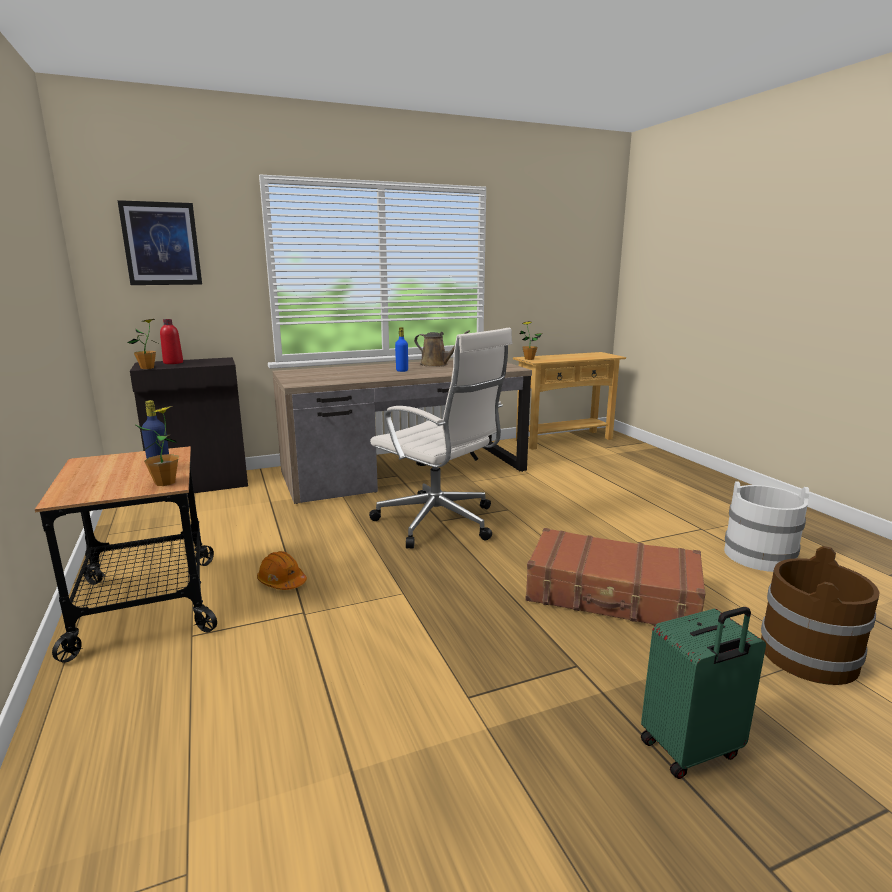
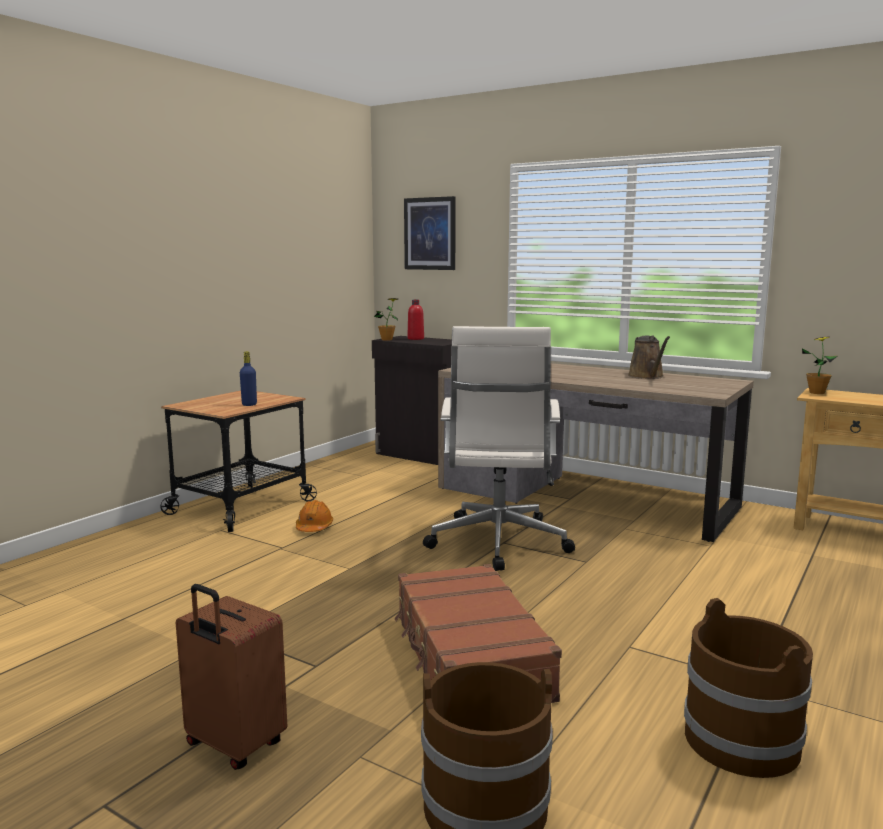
camera: 55 degrees right, 5 degrees down
(165, 482) = (228, 410): potted plant -> none
(402, 371) = (585, 375): blue bottle -> none
(691, 750) = (233, 746): green suitcase -> brown suitcase
(758, 556) = (740, 740): white bucket -> brown bucket

